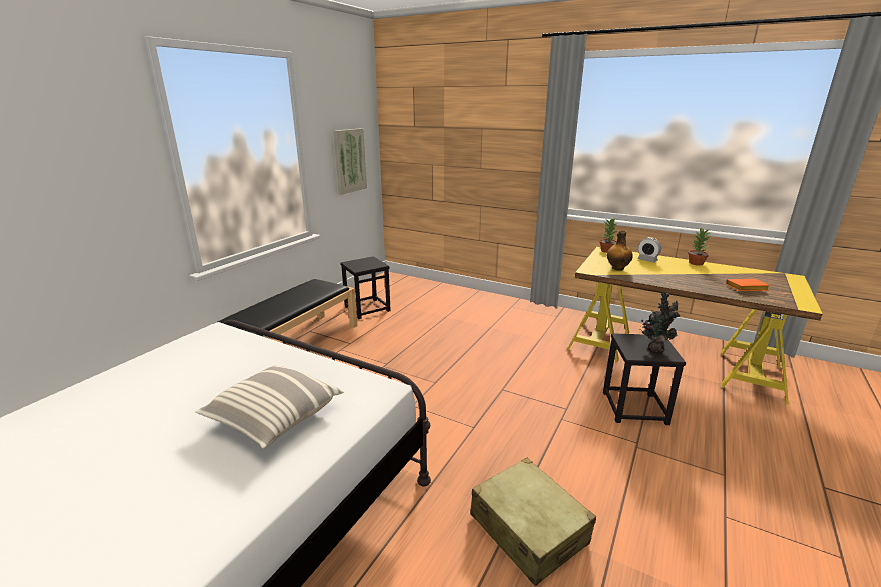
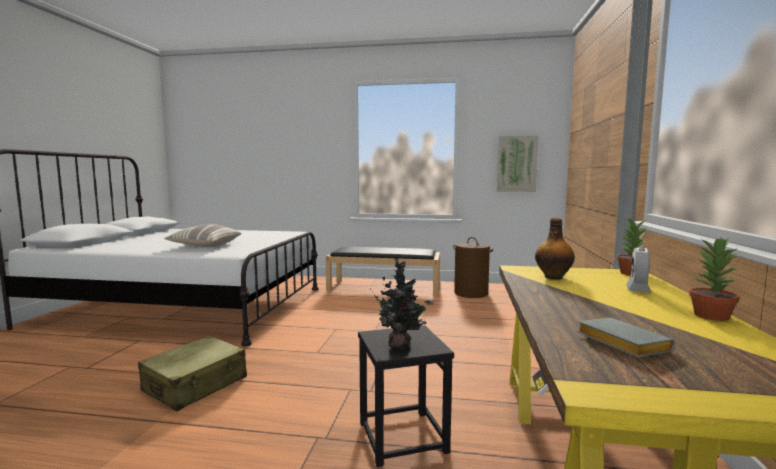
camera: 70 degrees right, 15 degrees down
(367, 308) = (471, 293): black stool -> brown laundry basket
(746, 288) = (619, 343): orange book -> grey book

